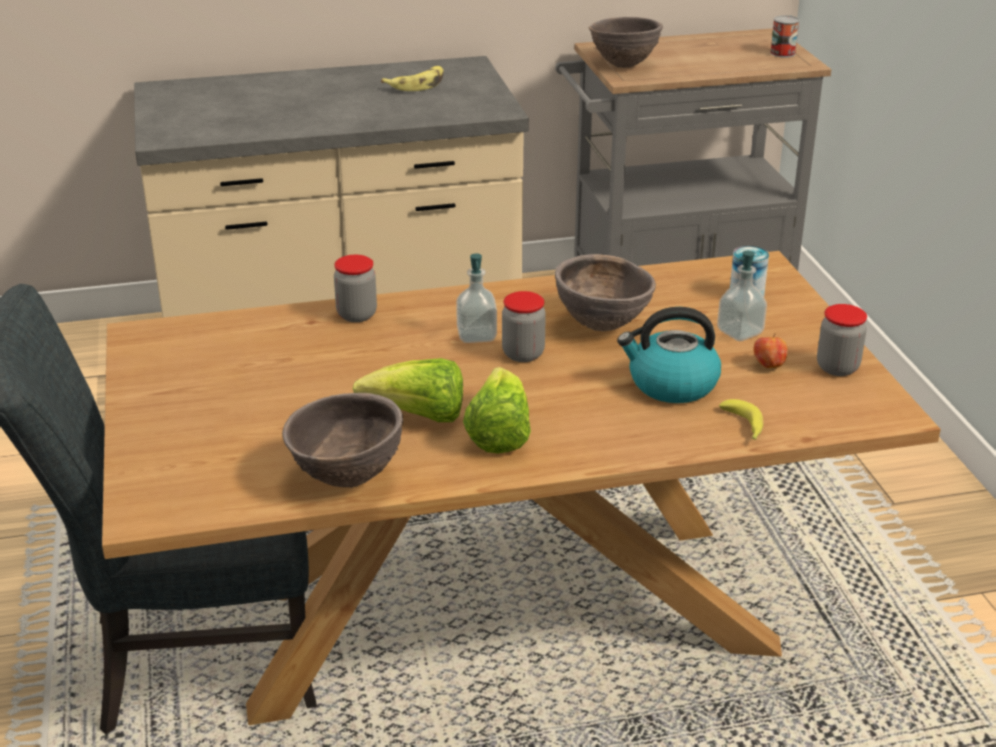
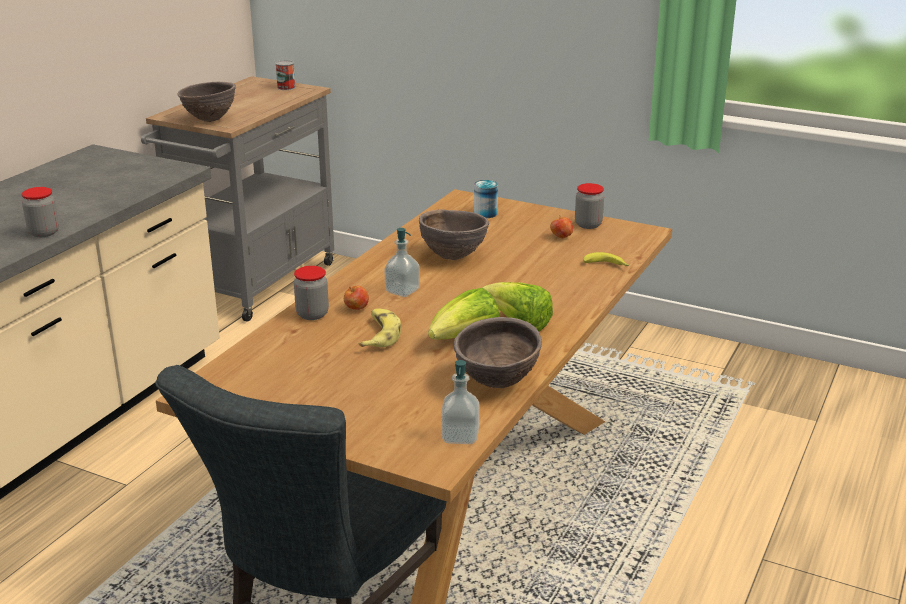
camera: 50 degrees left, 5 degrees down
(400, 331) = (356, 309): none -> apple
(417, 84) = (87, 174): banana -> banana (379, 335)
(523, 354) = (445, 287): jar -> jar (44, 232)
(671, 384) = (541, 265): kettle -> none
(740, 332) = (518, 230): soap dispenser -> soap dispenser (460, 436)

